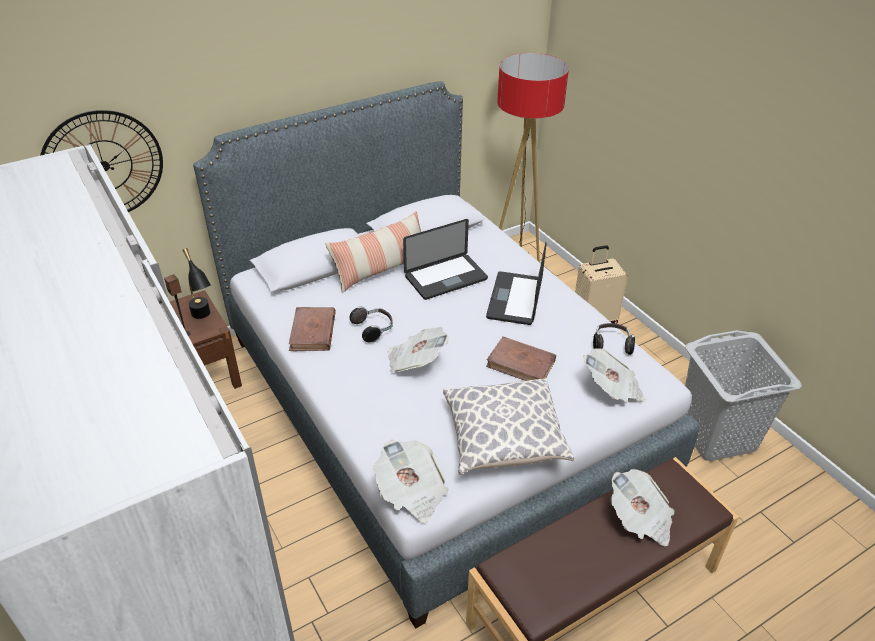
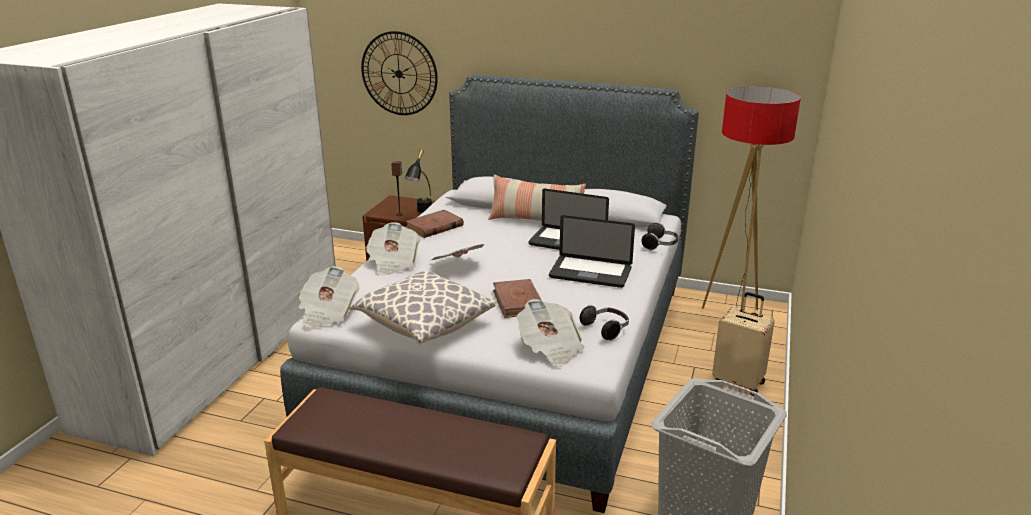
camera: 50 degrees right, 15 degrees down
(373, 329) = (467, 241): headphones -> headphones (660, 245)
(515, 299) = (590, 273): laptop -> laptop turned 135 degrees counterclockwise
(640, 519) = (448, 441): newspaper -> newspaper (393, 263)

